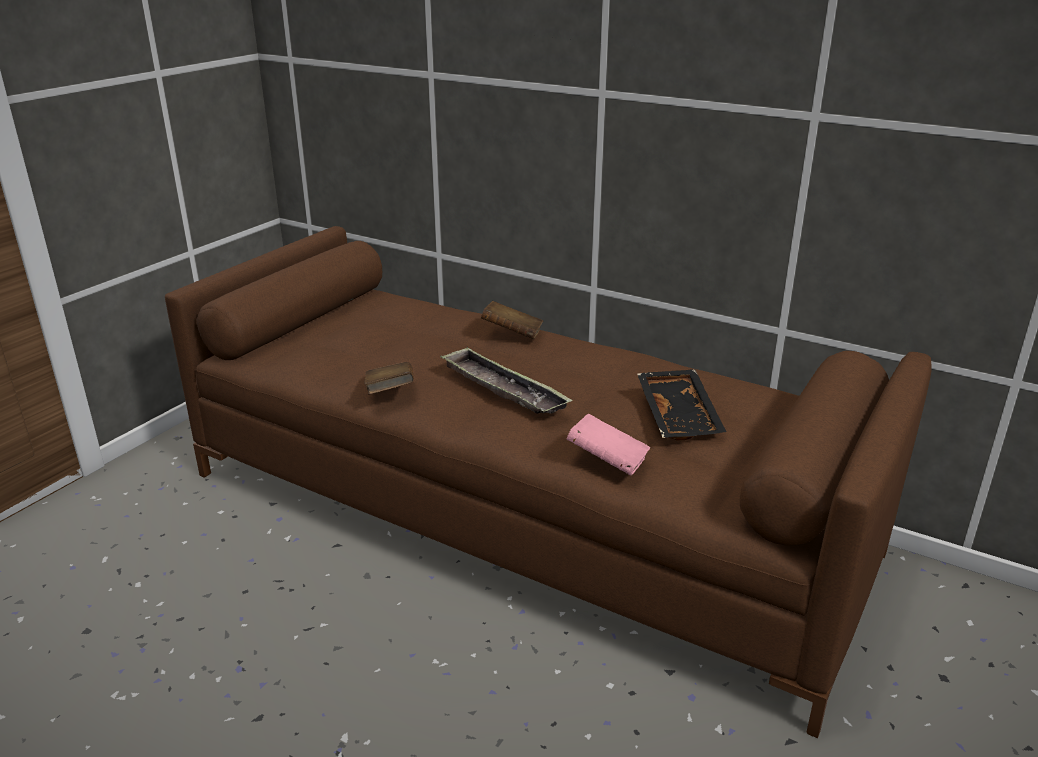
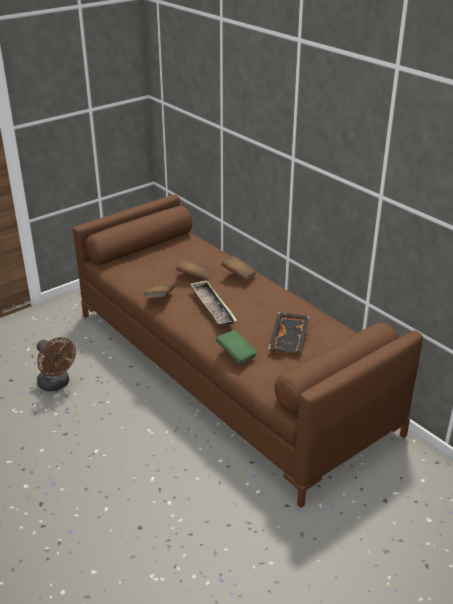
camera: 20 degrees right, 5 degrees up
(196, 616) = (57, 384): none -> brown fan
(430, 349) = (192, 277): none -> brown book
(607, 461) = (236, 354): pink book -> green book

